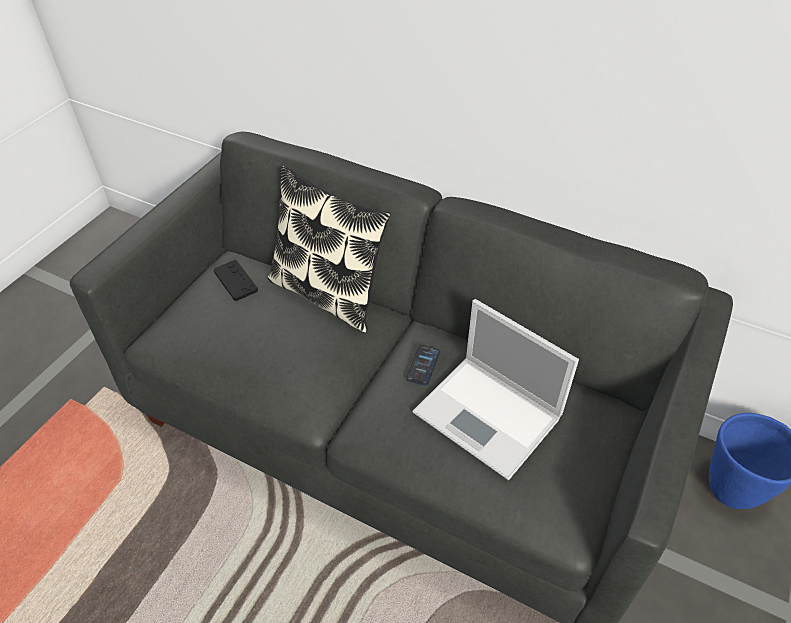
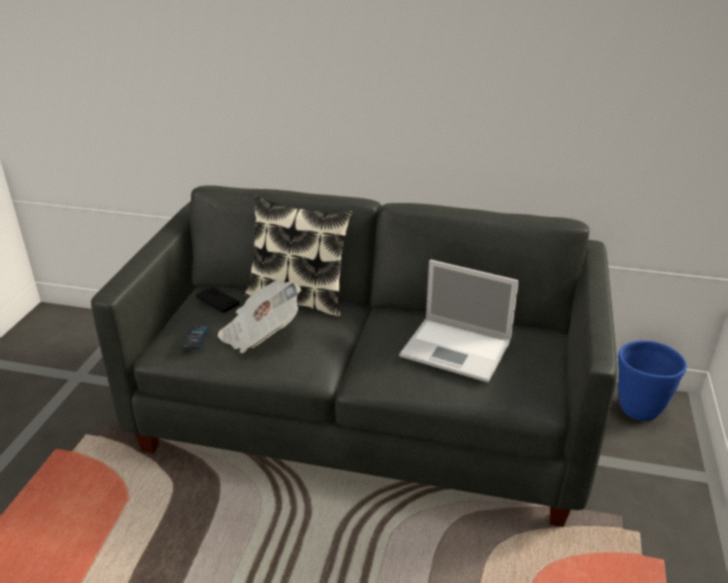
camera: 15 degrees left, 15 degrees down
(264, 342) = (260, 334): none -> newspaper
(423, 365) = (394, 328): phone -> phone (196, 337)

